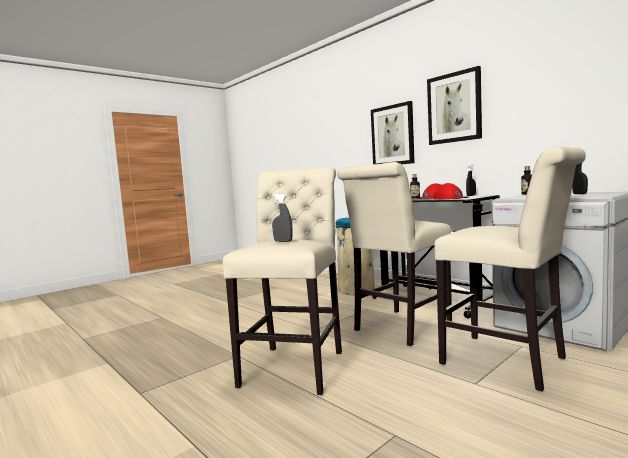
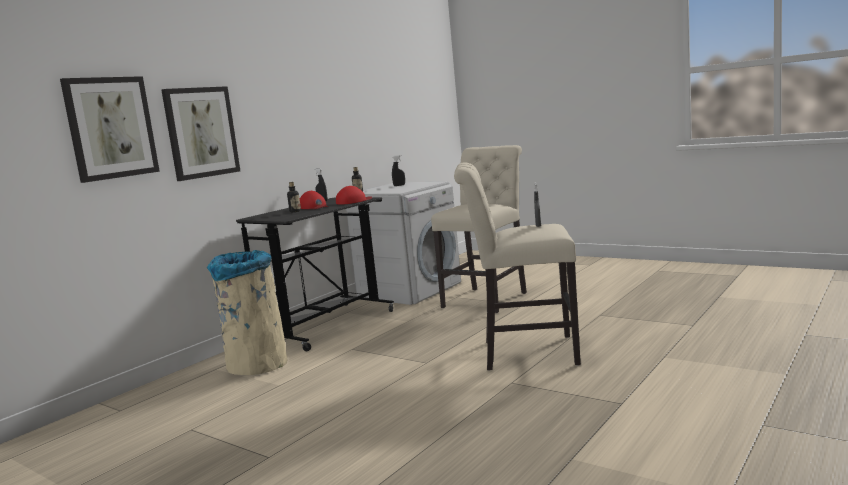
camera: 100 degrees left, 5 degrees up
(398, 328) = (420, 330): beige stool -> none
(454, 107) = (274, 104): picture -> picture (111, 128)

